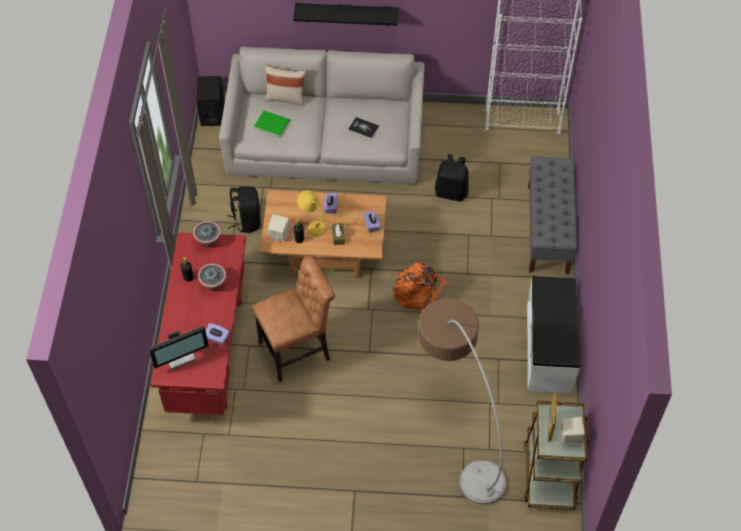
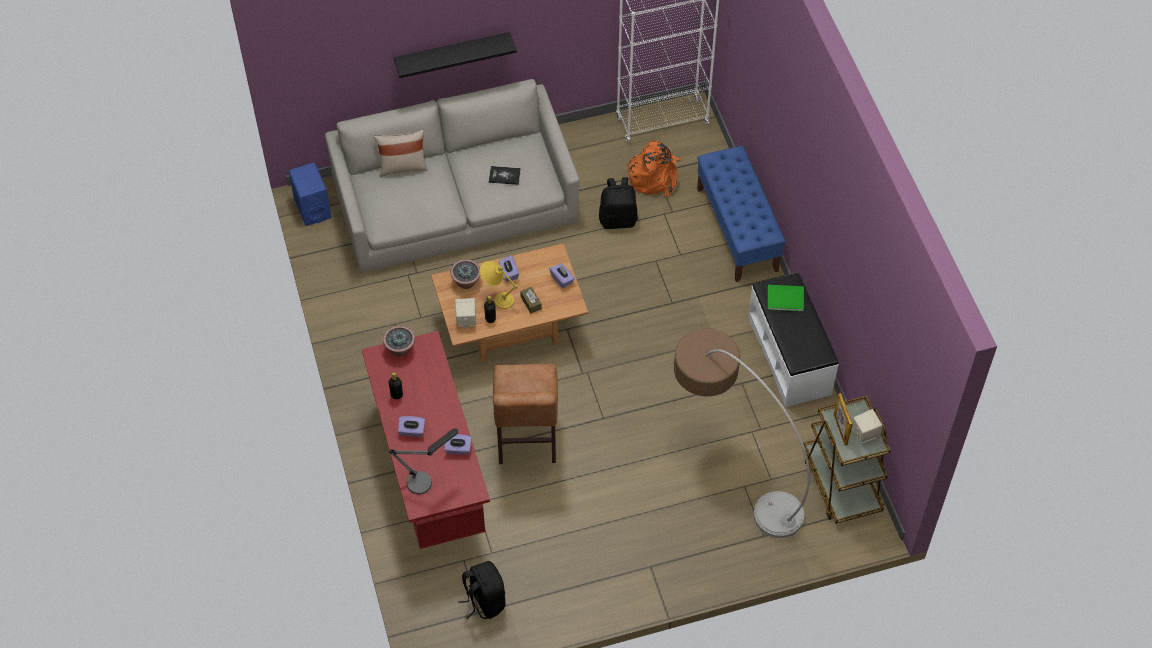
camera: 20 degrees left, 0 degrees up
(180, 355) = (426, 479): monitor -> table lamp
(187, 311) = (412, 431): none -> purple tissue box
(212, 113) = (312, 208): black speaker -> blue speaker
(213, 284) = (427, 393): potted plant -> potted plant (466, 282)
(247, 220) = (407, 317): black backpack -> black backpack (484, 601)
(271, 123) = (399, 200): green book -> green book (784, 297)
(298, 350) = (526, 440): brown chair -> brown chair turned 135 degrees clockwise
(418, 292) = (629, 339): orange backpack -> orange backpack (654, 176)
(548, 229) = (737, 230): grey bench -> blue bench

